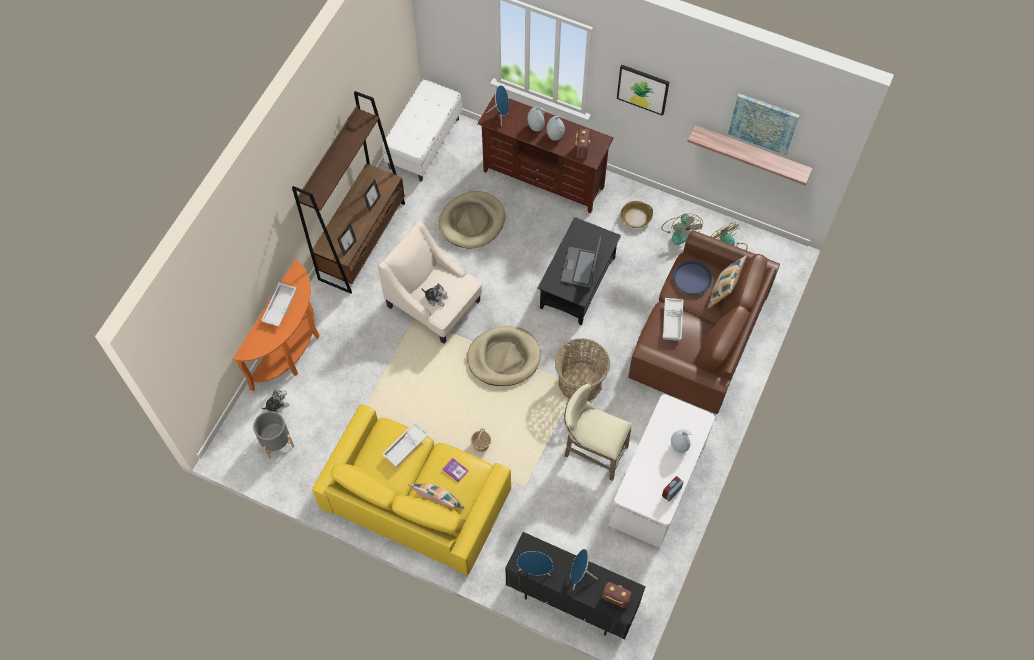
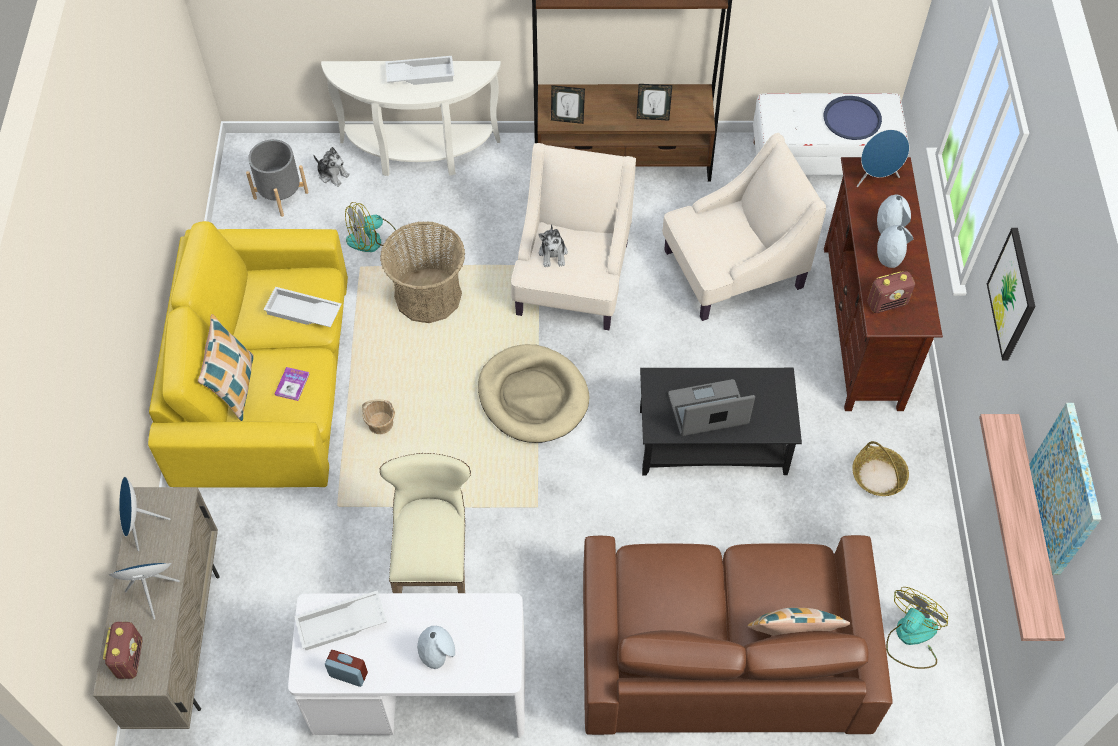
camera: 65 degrees right, 5 degrees down
(291, 349) = (419, 155): orange console table -> white console table
(472, 222) = (731, 269): beige dog bed -> beige armchair
(571, 600) = (181, 641): black cabinet -> beige cabinet
(580, 382) = (544, 511): basket -> basket (428, 296)
(673, 321) = (689, 579): white tray -> white tray (341, 625)
(680, 231) = (895, 550): fan -> fan (372, 238)
(692, 278) = (786, 578): blue tray -> blue tray (852, 119)

